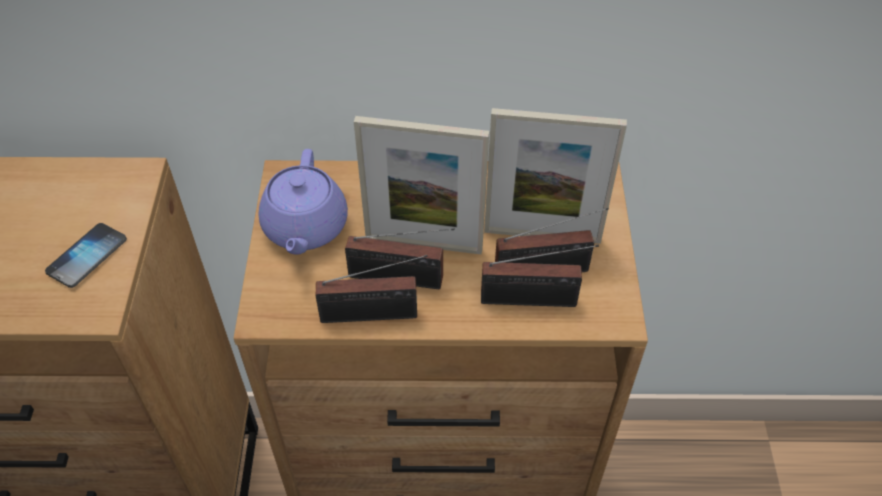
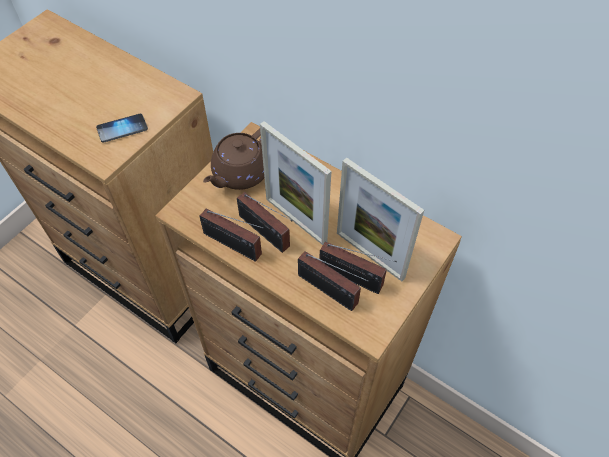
camera: 35 degrees right, 5 degrees up
(305, 227) = (239, 173): purple teapot -> brown teapot

